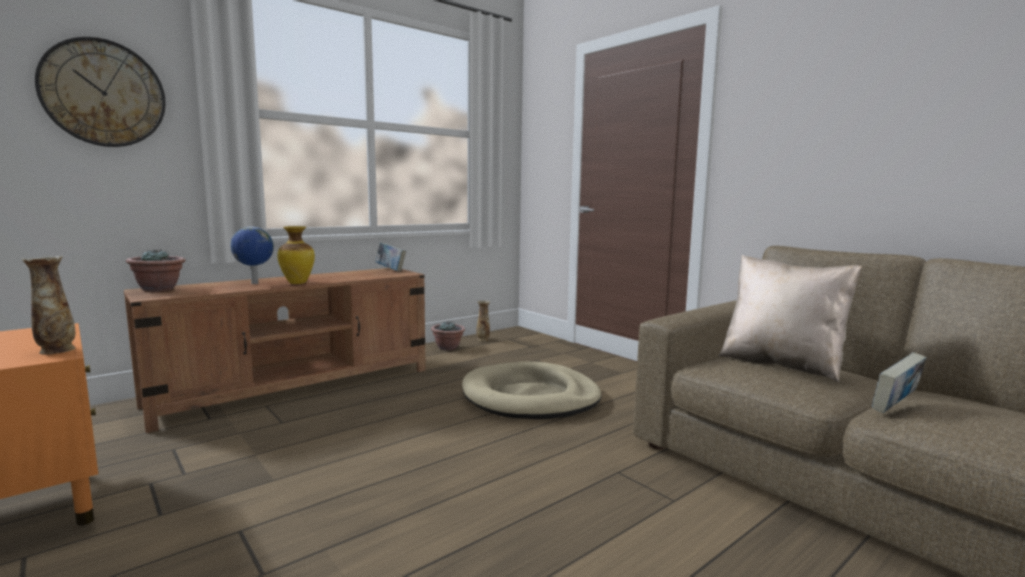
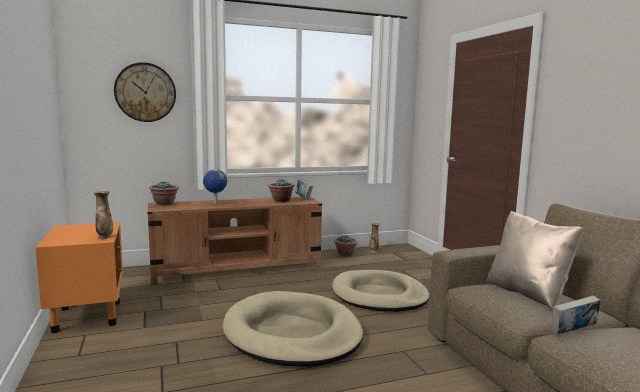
camera: 20 degrees right, 0 degrees up
(297, 283) = (239, 205): vase -> none
(360, 274) = (281, 201): none -> potted plant
(443, 476) = (292, 334): none -> beige dog bed

